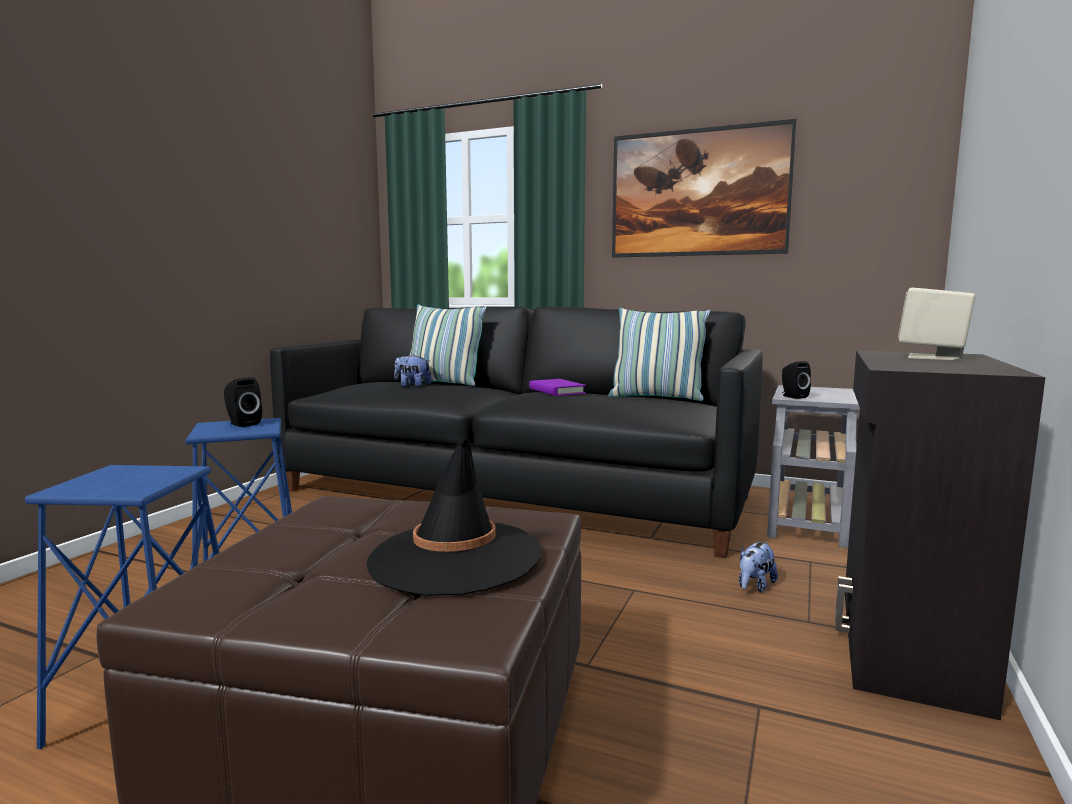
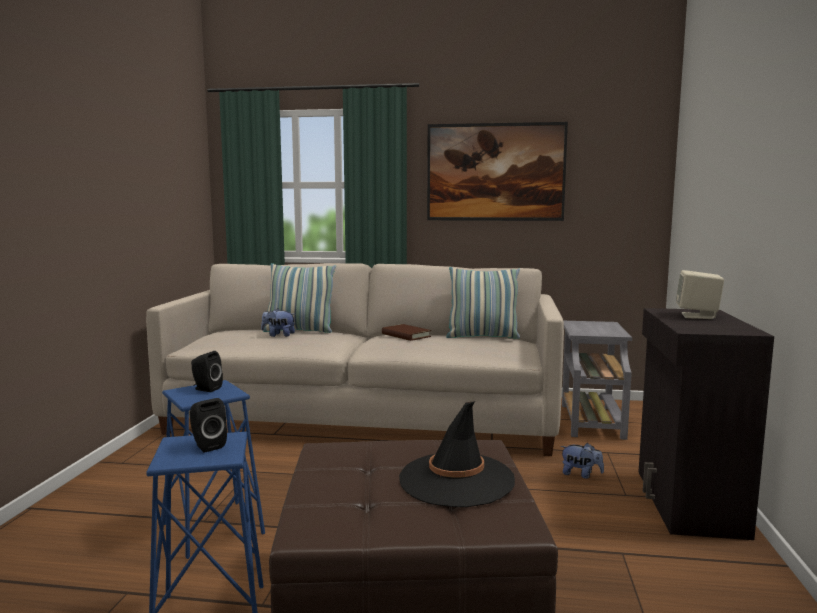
camera: 15 degrees left, 0 degrees up
(513, 493) = (364, 419): black sofa -> beige sofa
(556, 391) = (406, 335): purple book -> brown book
(754, 586) = (581, 474): plush toy -> plush toy turned 90 degrees counterclockwise
(792, 396) = (581, 332): black speaker -> black speaker (207, 445)

